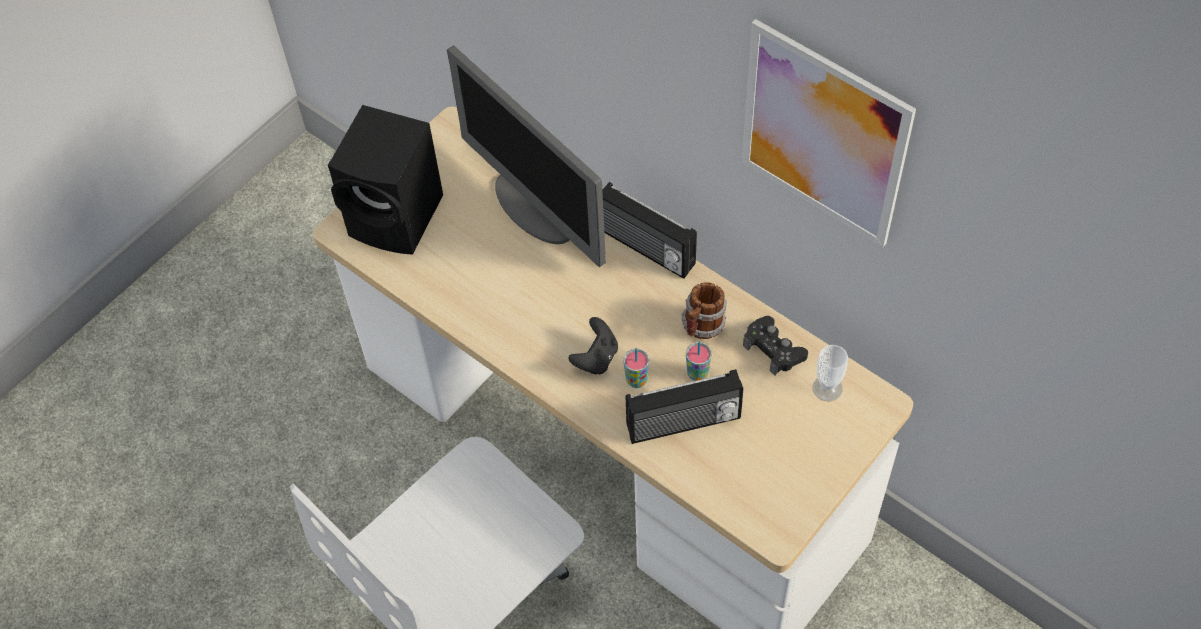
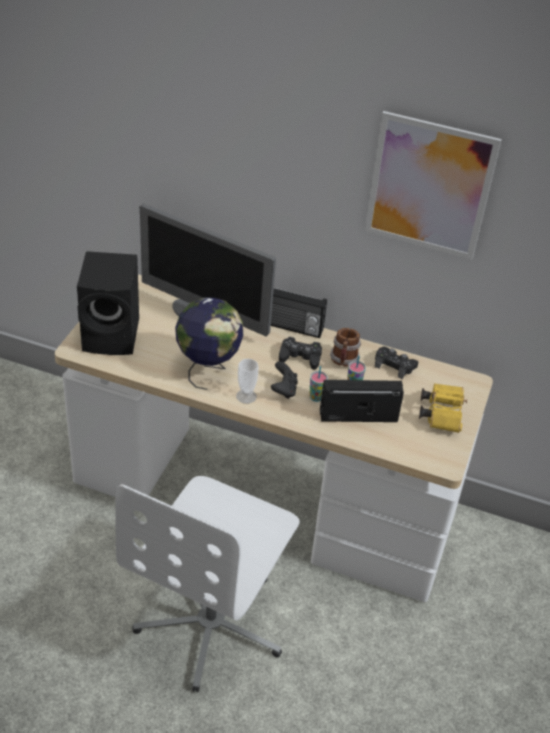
camera: 25 degrees left, 15 degrees down
(505, 301) = (208, 369): none -> globe
(642, 306) = (300, 357): none -> black game controller
(684, 424) = (358, 415): radio -> radio turned 150 degrees counterclockwise
(807, 447) = (441, 413): none -> yellow binoculars
(827, 388) = (437, 380): cup -> cup (246, 396)

